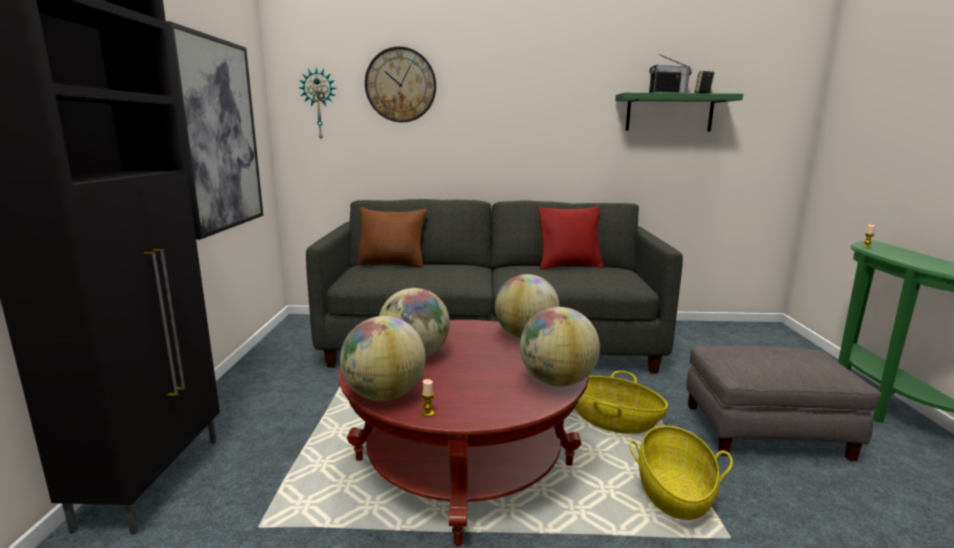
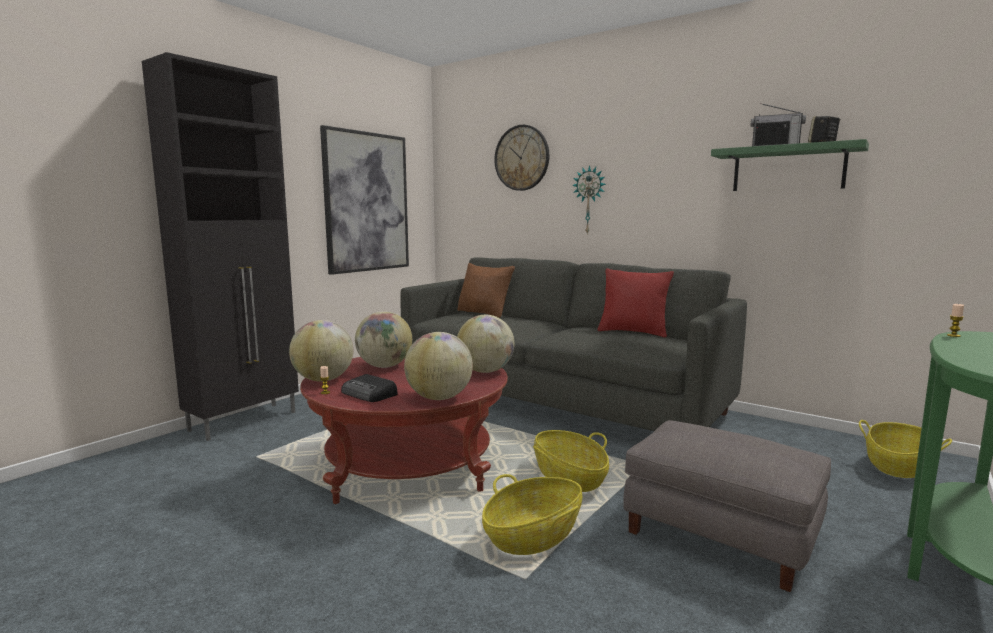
camera: 35 degrees right, 5 degrees down
(319, 104) = (464, 178): wall clock -> wall clock (589, 200)
(481, 399) = (369, 394): none -> radio
(761, 339) = (898, 466): none -> basket

